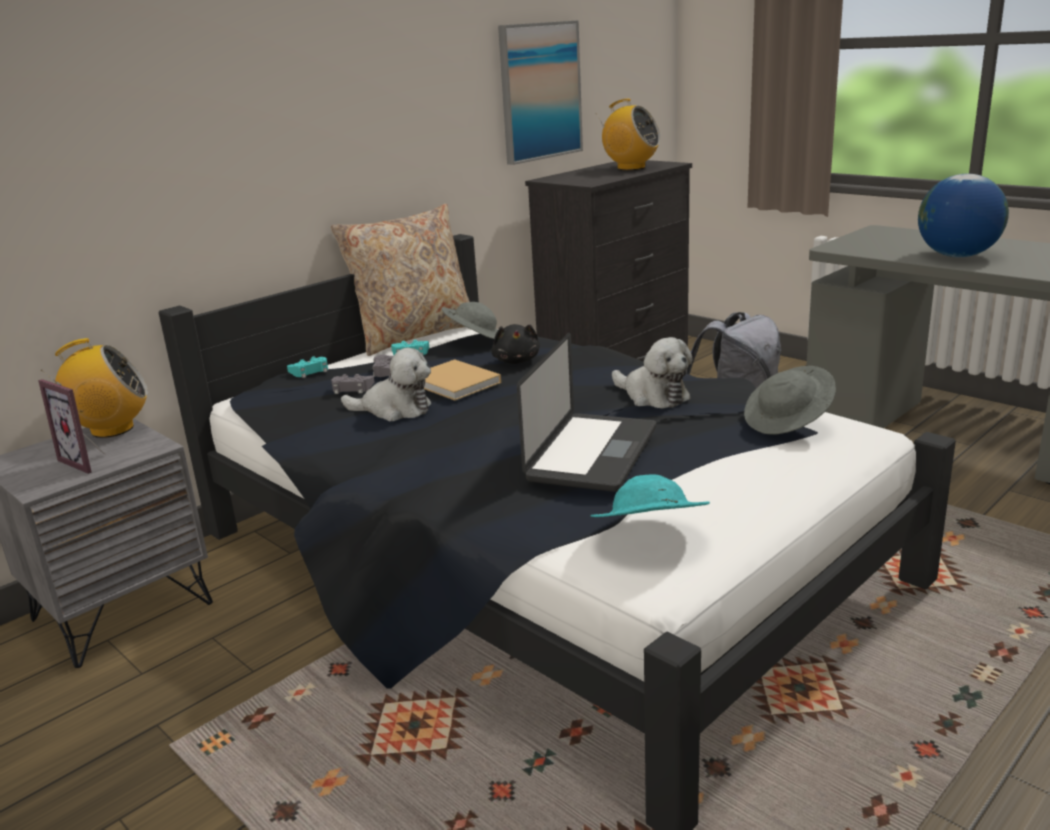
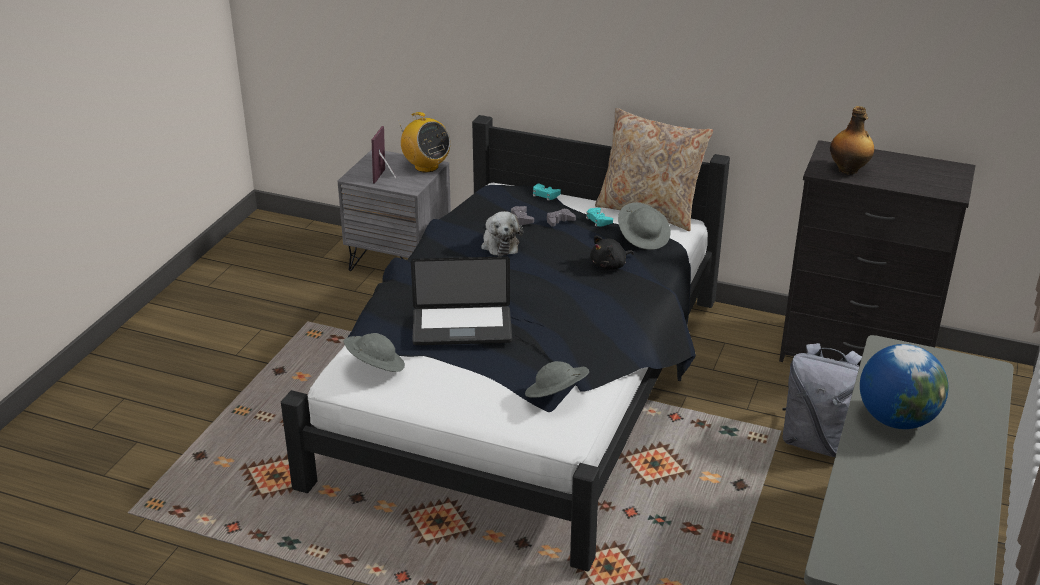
camera: 65 degrees right, 10 degrees up
(456, 383) = (551, 253): beige book -> none
(540, 91) = (863, 70): picture -> none
(597, 178) = (848, 170): none -> bottle
(630, 168) = (915, 176): radio -> none
(649, 535) = (374, 366): turquoise hat -> grey hat
(653, 396) = (572, 334): plush toy -> none

